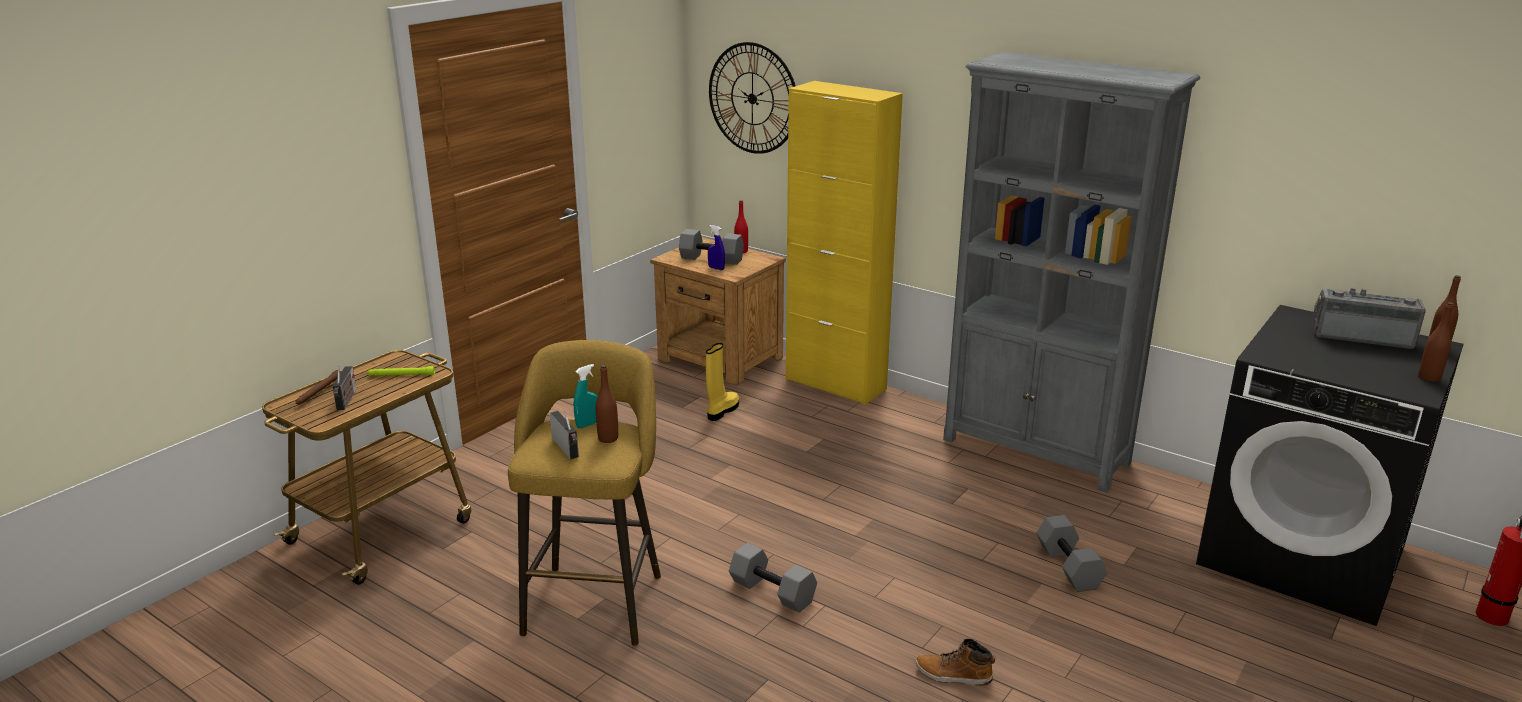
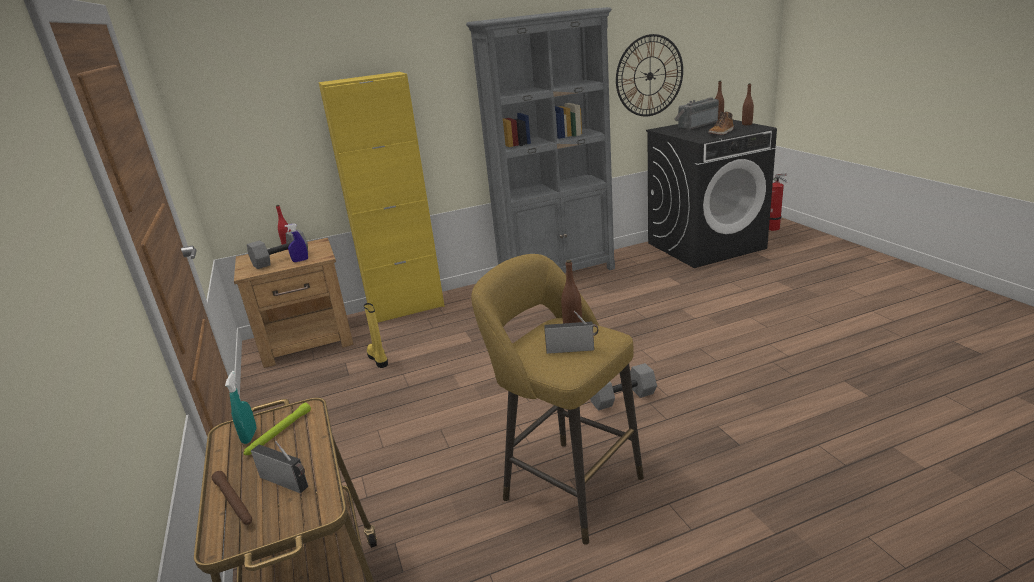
camera: 55 degrees left, 0 degrees up
(588, 424) = (539, 333): turquoise spray bottle -> turquoise spray bottle (249, 436)
(752, 98) = (255, 116): wall clock -> wall clock (649, 76)
(953, 675) = (749, 358): boot -> boot (721, 133)
(1070, 567) = (673, 297): grey dumbbell -> none

